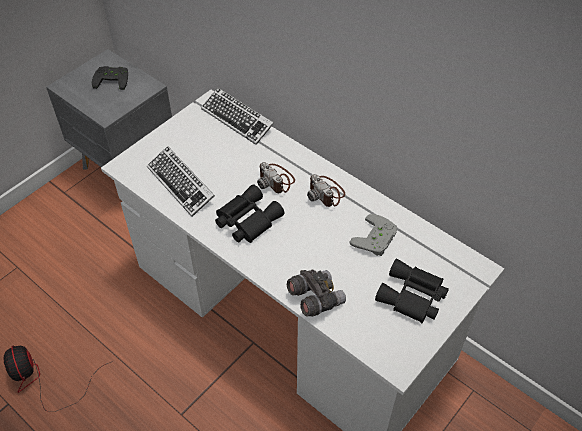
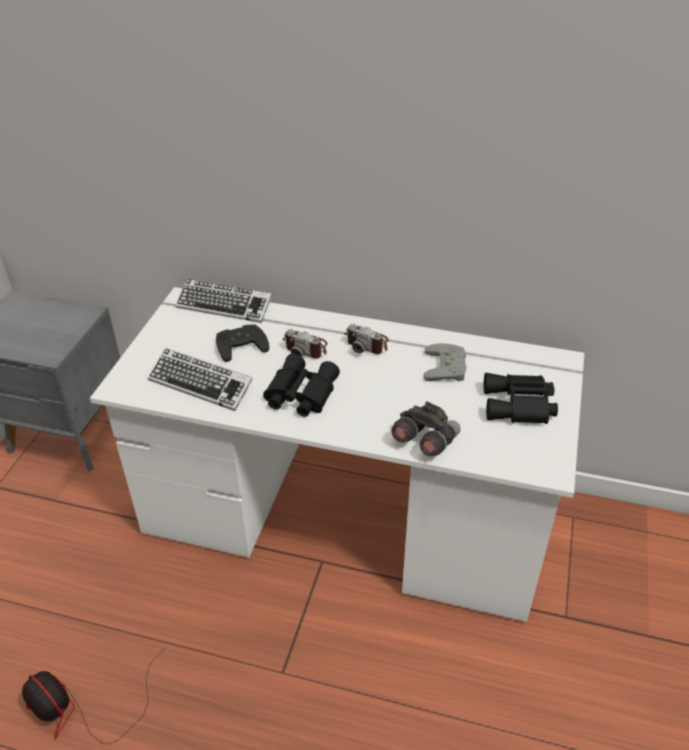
camera: 25 degrees left, 10 degrees down
(112, 79) = (35, 317): black game controller -> black game controller (241, 344)

